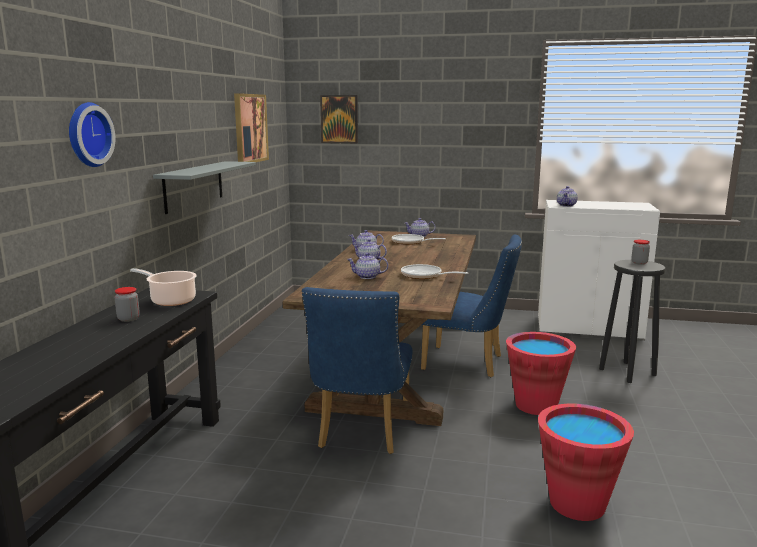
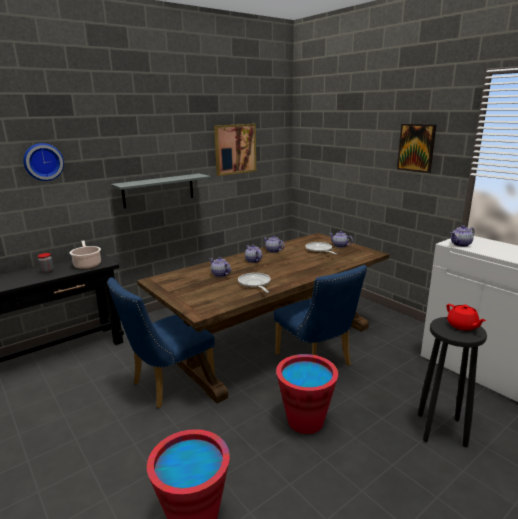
camera: 40 degrees right, 5 degrees up
(339, 119) = (321, 141): picture -> picture (416, 147)
(639, 263) = (462, 326): jar -> red teapot

